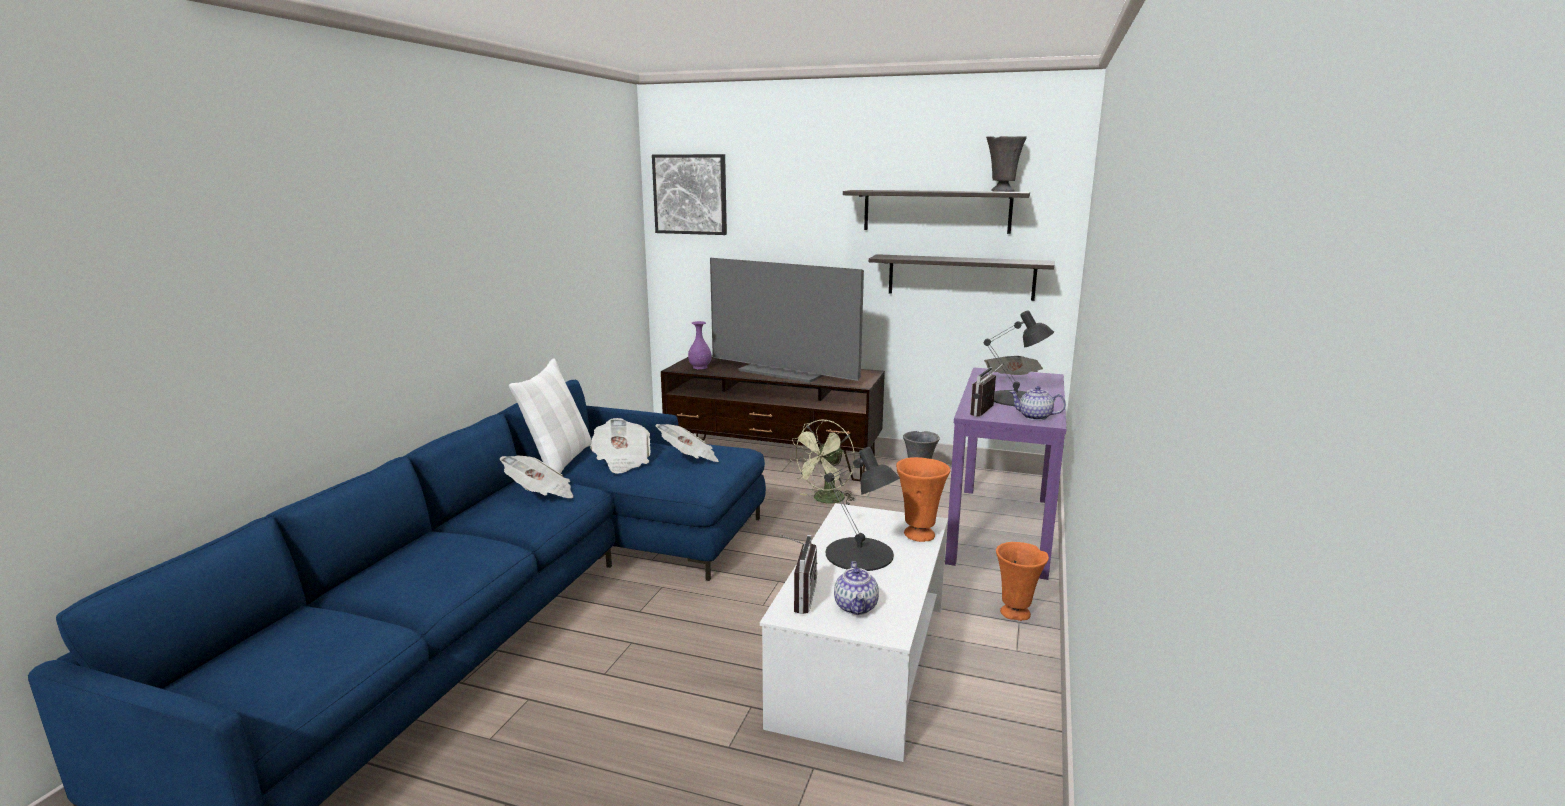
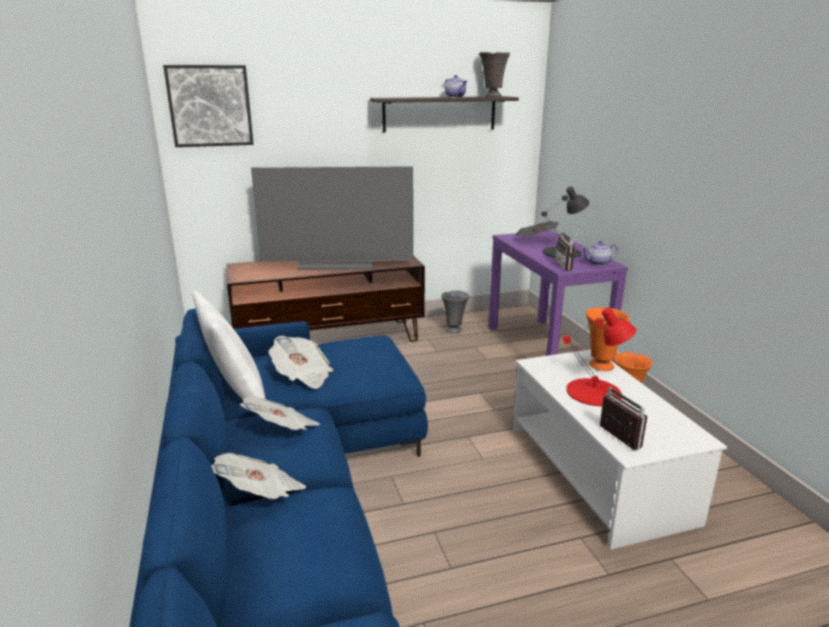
camera: 35 degrees left, 5 degrees up
(689, 458) = (354, 356): newspaper -> newspaper (261, 494)
(699, 367) = (257, 273): purple vase -> none
(826, 500) = (414, 363): green fan -> none
(856, 607) = (655, 430): teapot -> teapot (455, 97)
(860, 554) = (594, 392): black table lamp -> red table lamp
(960, 277) = (459, 166): shelf -> none

